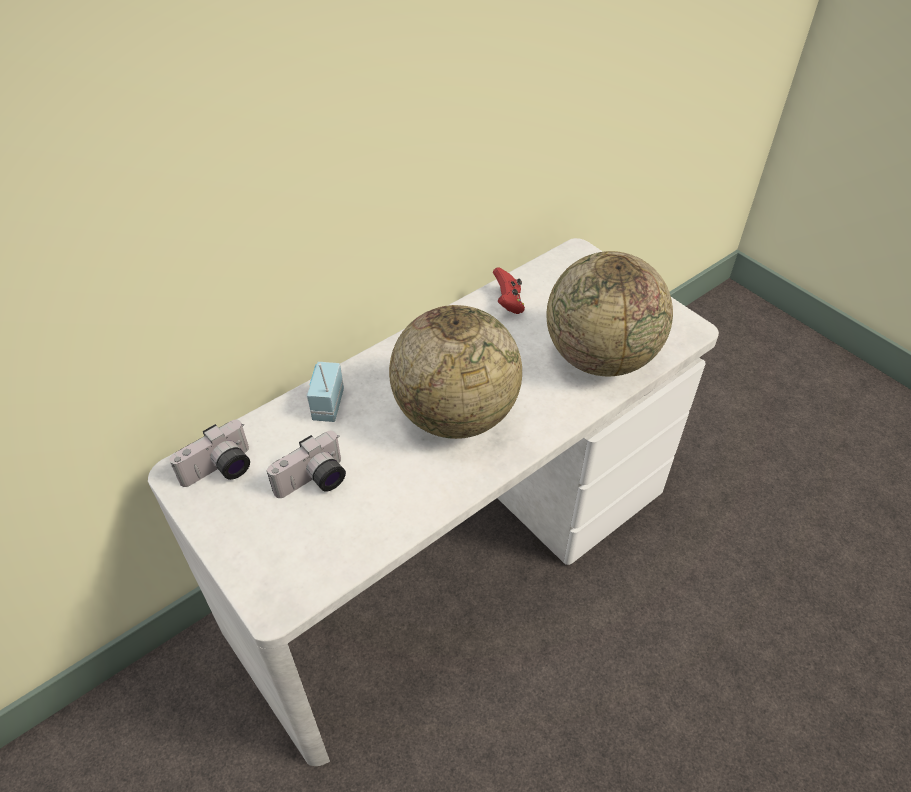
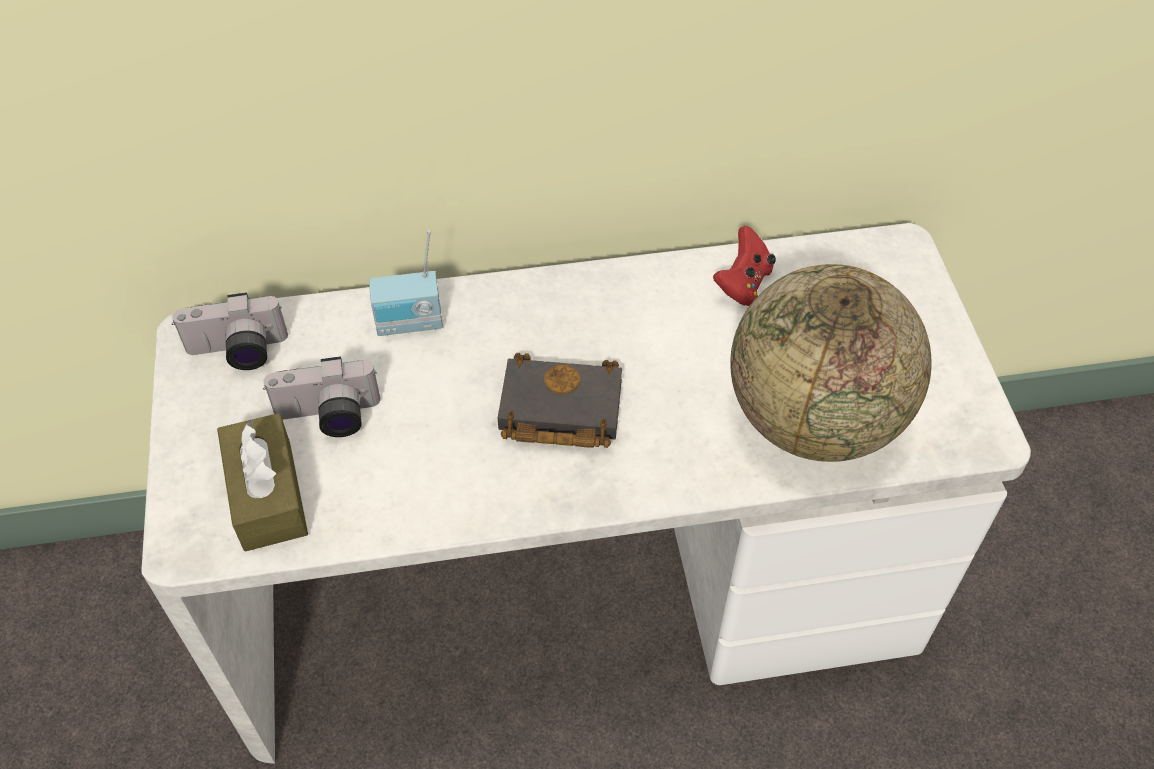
camera: 30 degrees right, 5 degrees up
(308, 547) = (267, 495): none -> brown tissue box
(326, 405) = (410, 324): radio -> radio turned 135 degrees counterclockwise
(455, 415) = (557, 411): globe -> black book

